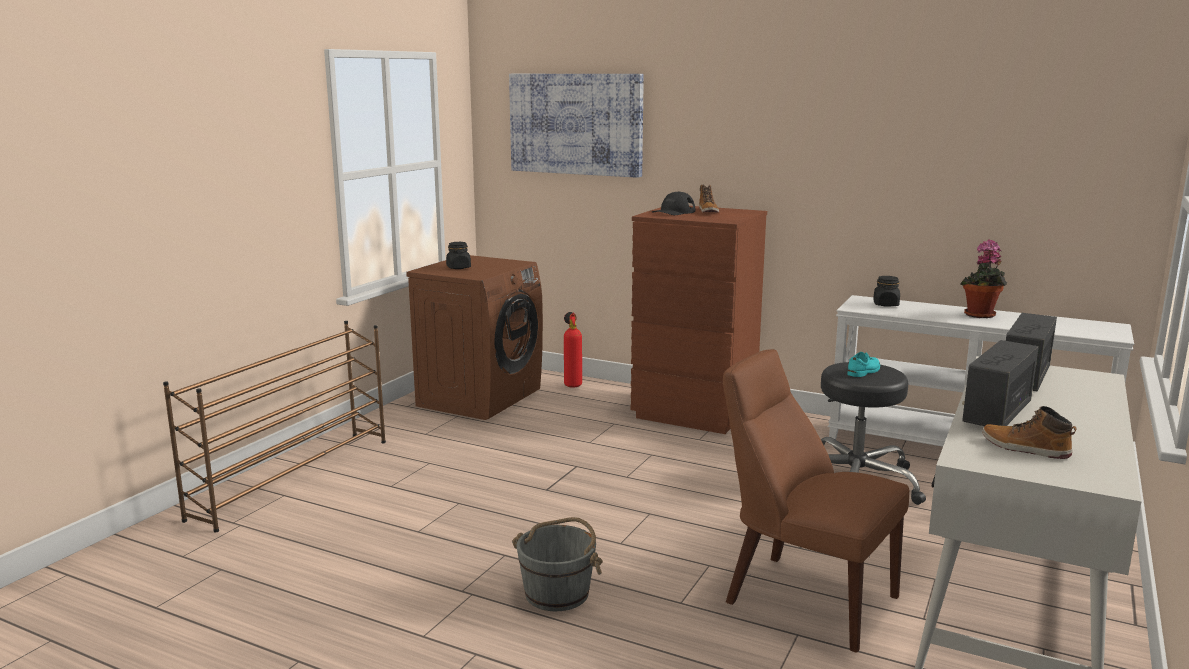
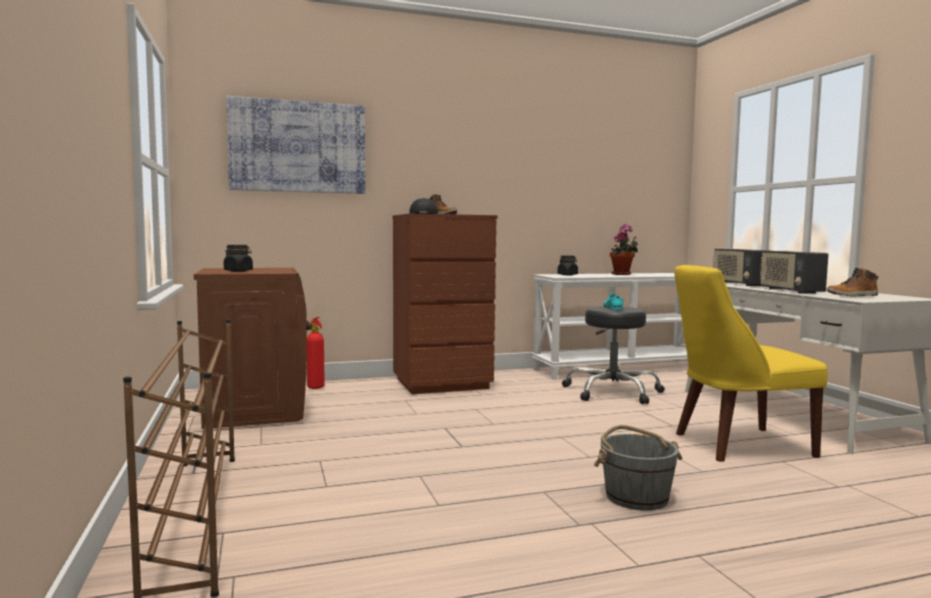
camera: 45 degrees left, 10 degrees down
(804, 597) = (737, 445): brown chair -> yellow chair

